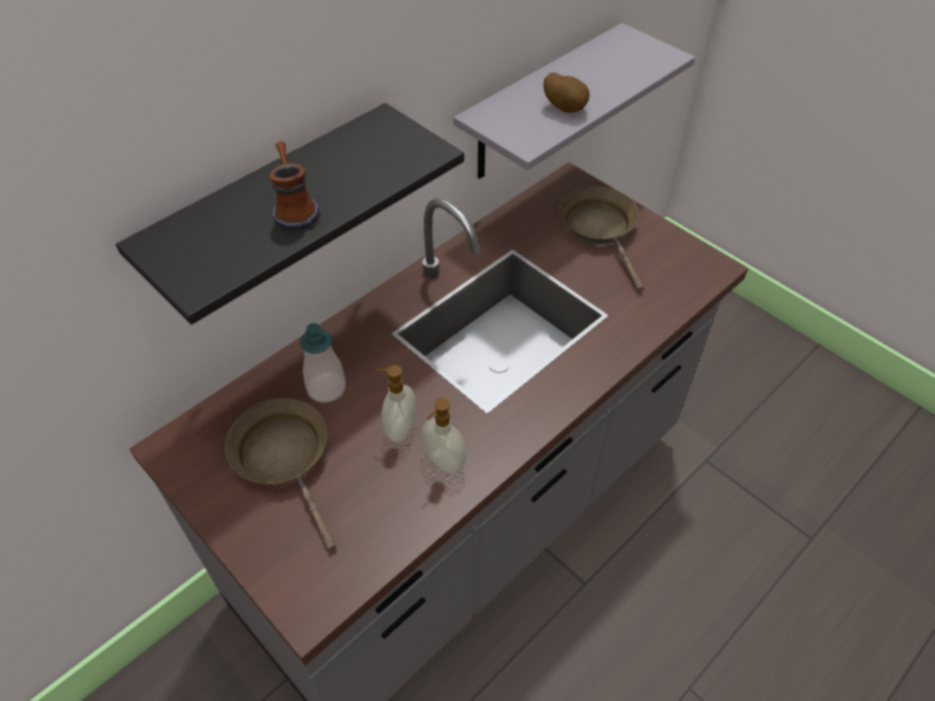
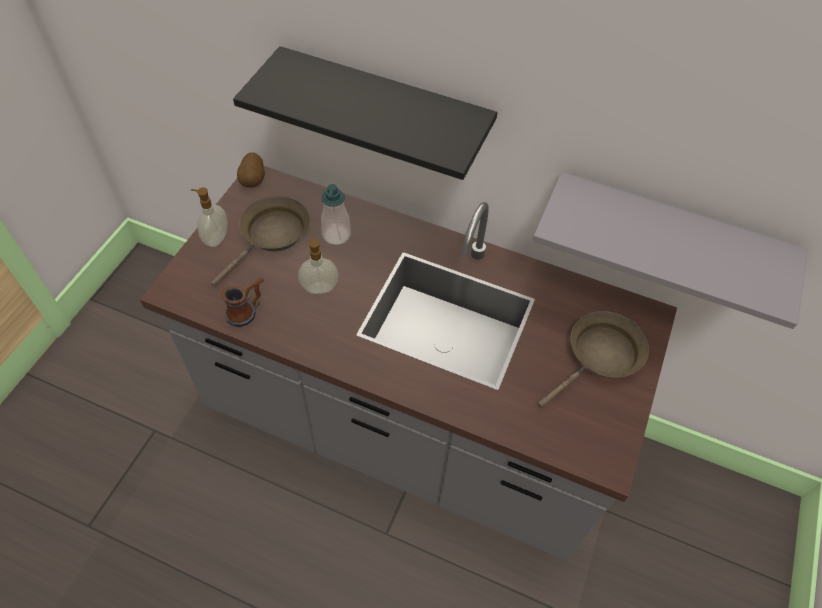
camera: 65 degrees right, 5 degrees up
(295, 208) = (350, 107): mug -> mug (248, 311)
(443, 462) = (302, 322): soap dispenser -> soap dispenser (215, 238)
(565, 108) = (627, 240): potato -> potato (254, 181)

